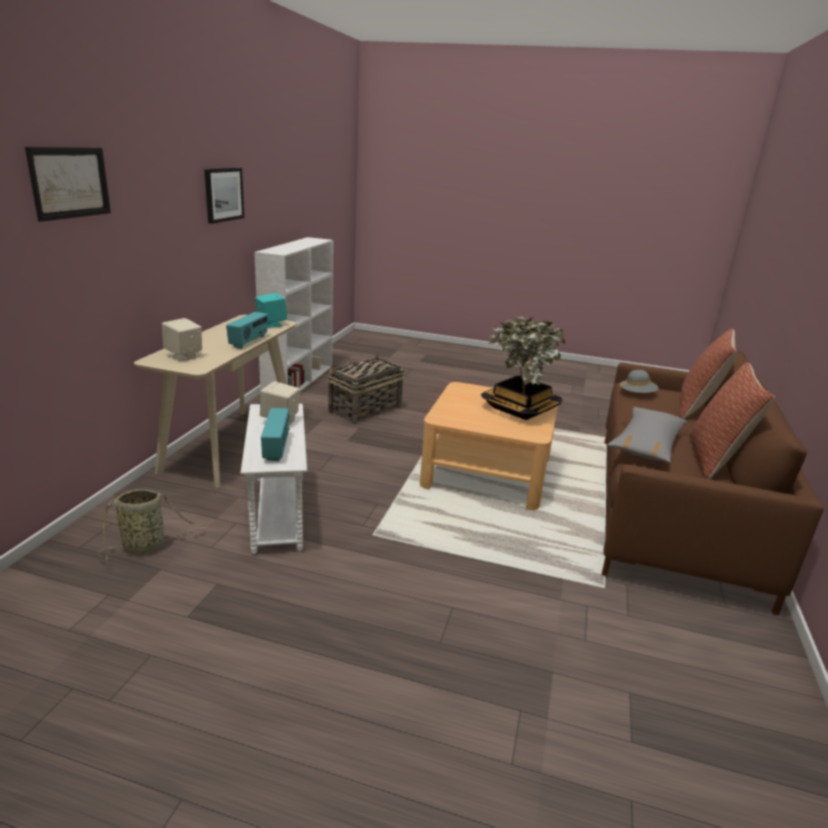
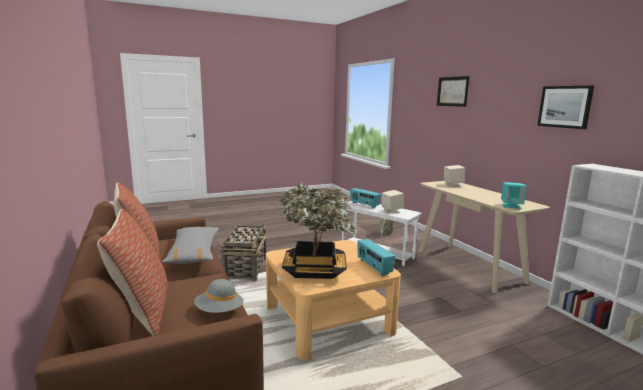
camera: 140 degrees right, 10 degrees down
(249, 342) = (468, 195): radio -> radio (374, 267)
(364, 410) = (502, 329): basket -> basket (246, 268)

